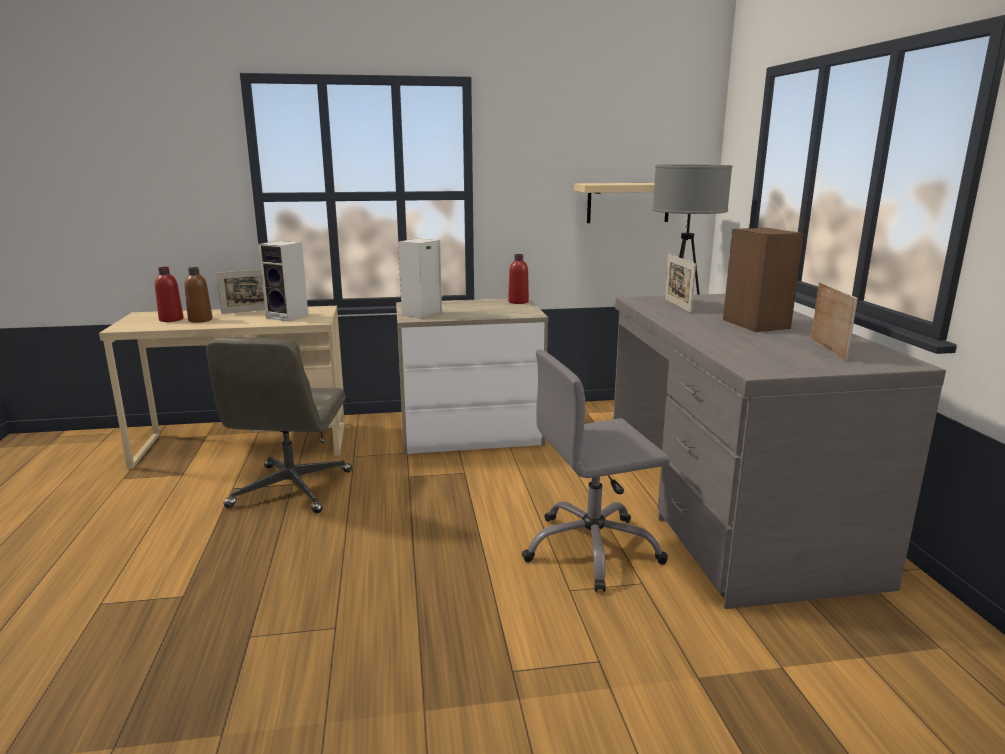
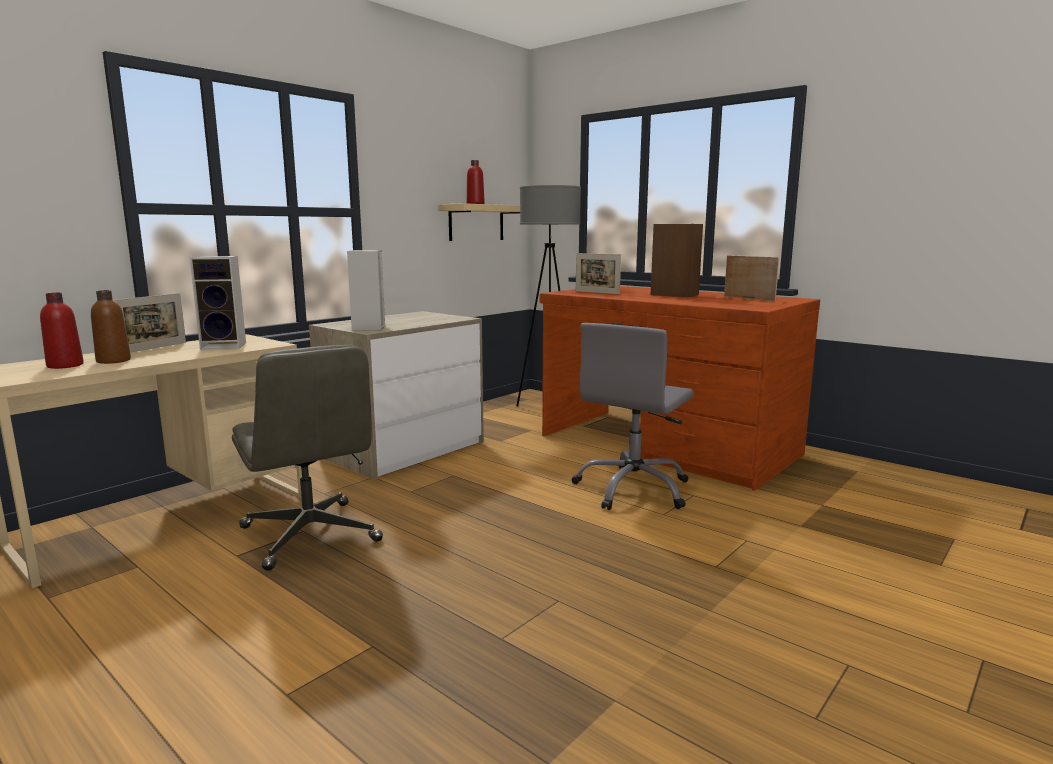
camera: 40 degrees left, 5 degrees down
(518, 302) = (424, 313): red bottle -> red bottle (475, 204)
(727, 511) = (667, 445): grey desk -> brown desk

